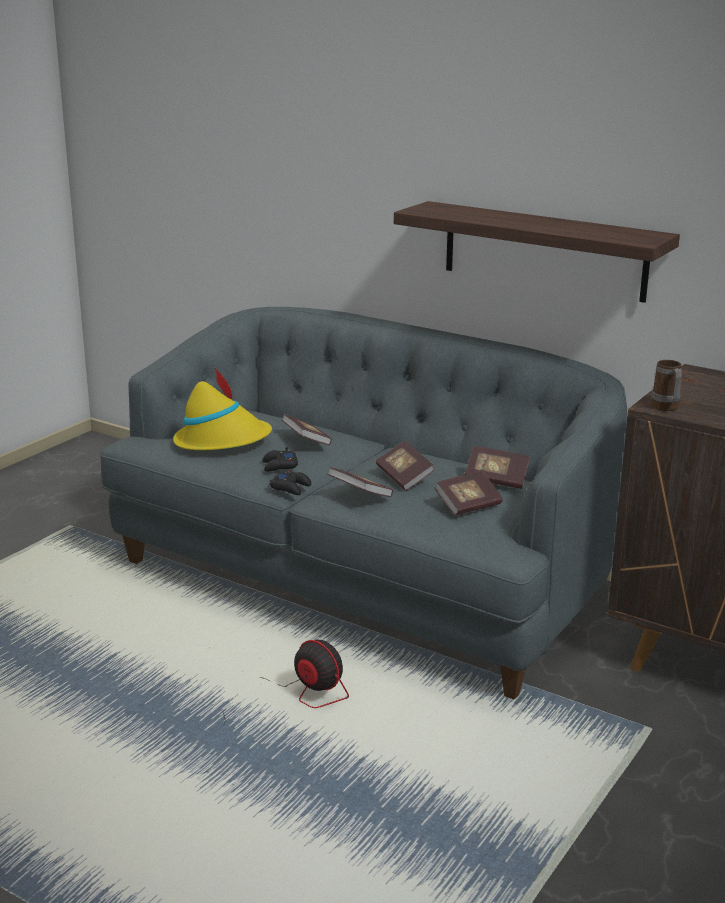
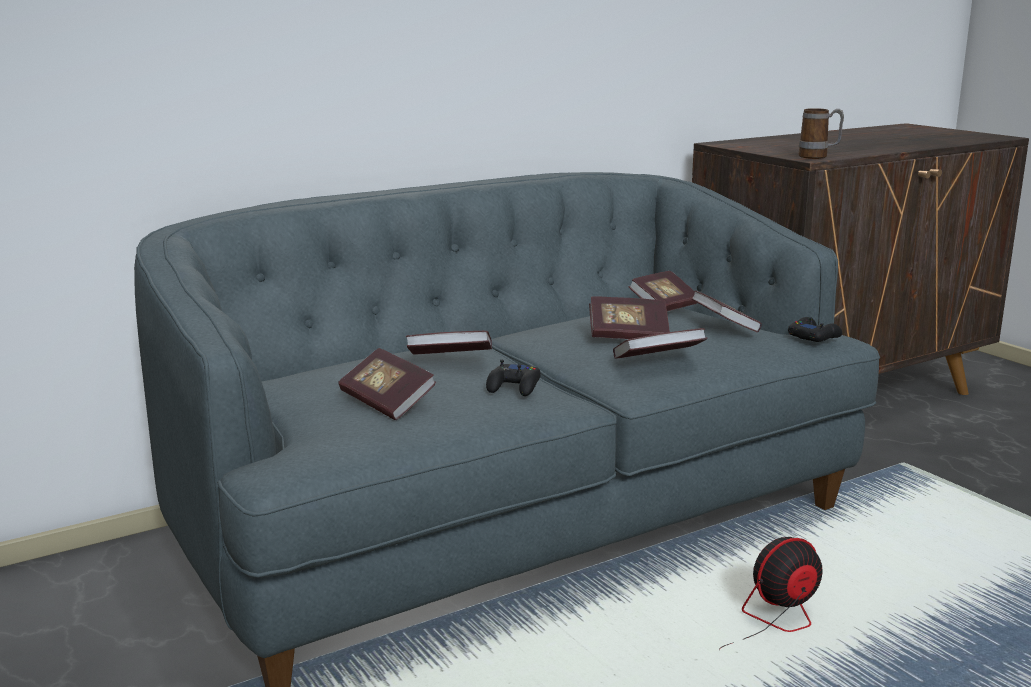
camera: 65 degrees left, 5 degrees down
(222, 441) = (387, 402): yellow hat -> book
(291, 487) = (583, 395): black game controller -> black game controller (813, 337)
(544, 251) = (544, 53): shelf -> none

